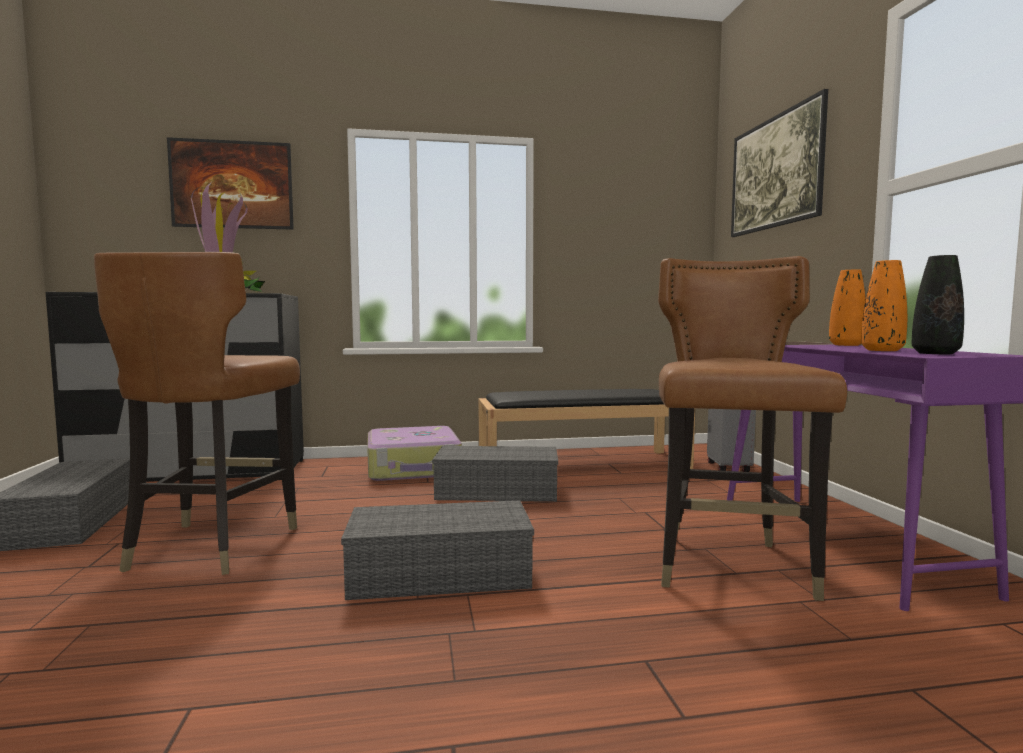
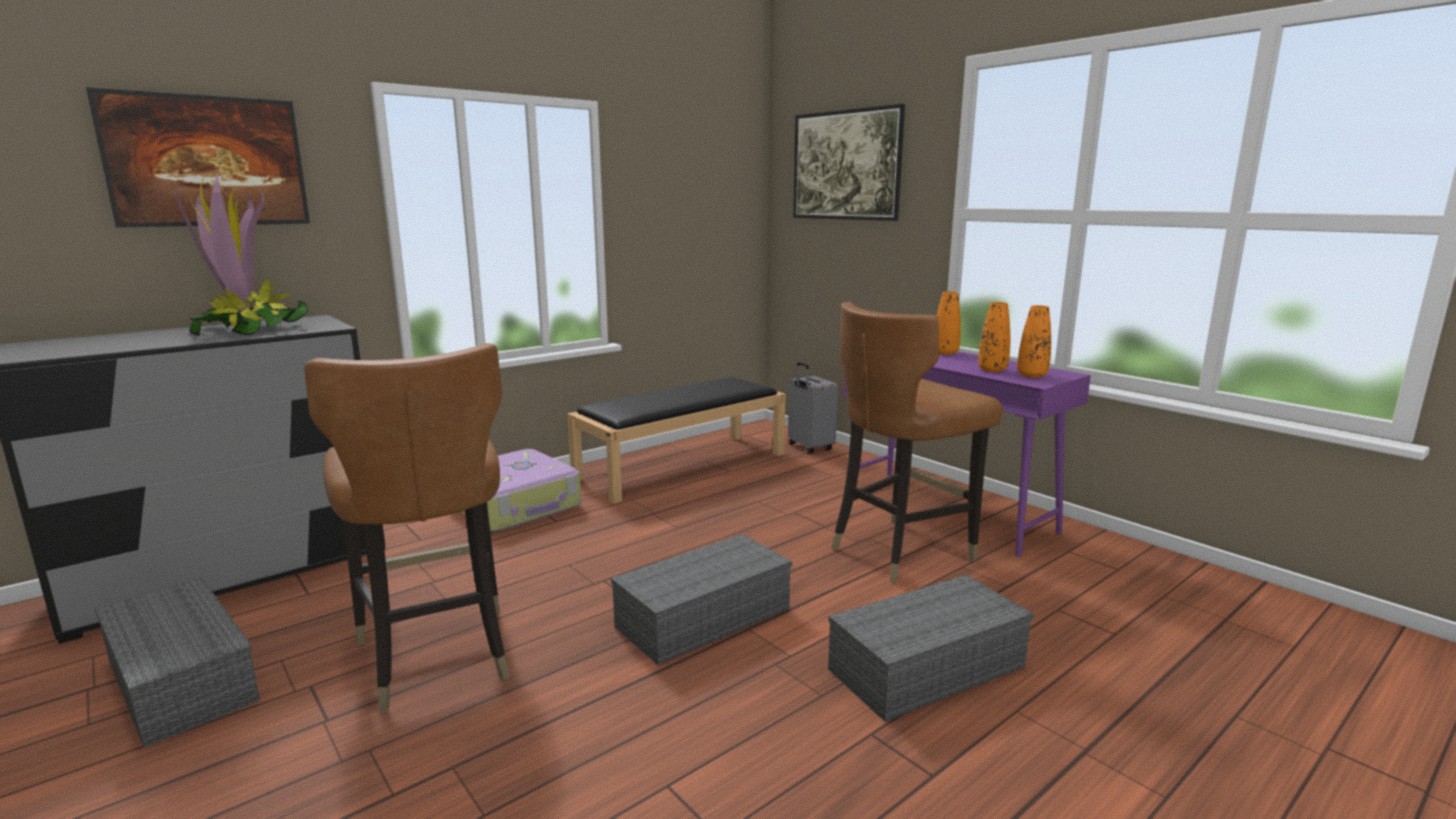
camera: 30 degrees left, 10 degrees up
(499, 491) = (644, 517): grey storage box -> grey storage box (927, 666)
(730, 567) = (900, 550): brown chair -> brown chair turned 105 degrees counterclockwise
(935, 353) = (1032, 375): black vase -> orange vase

